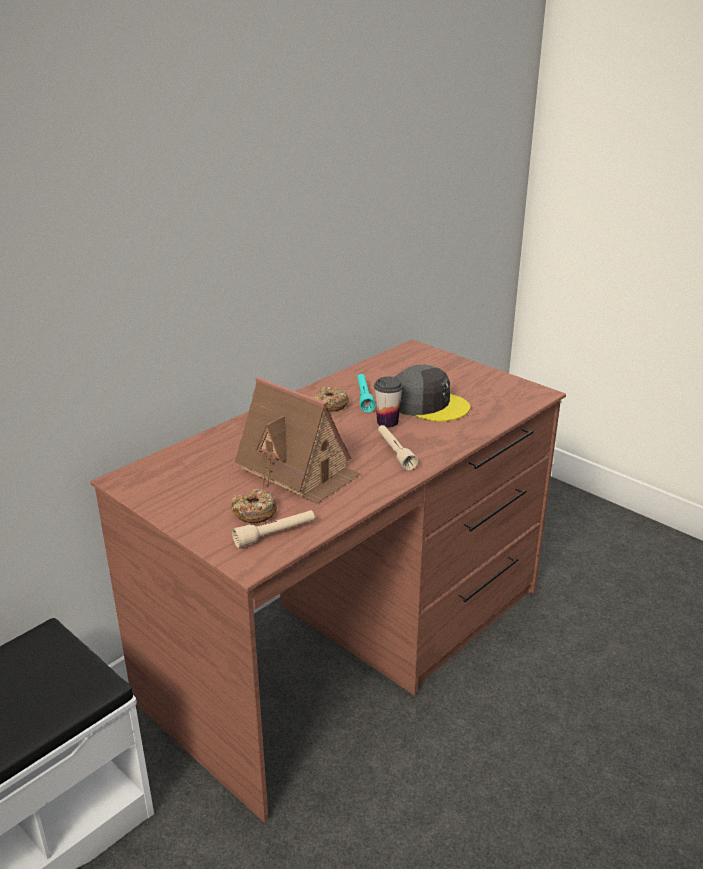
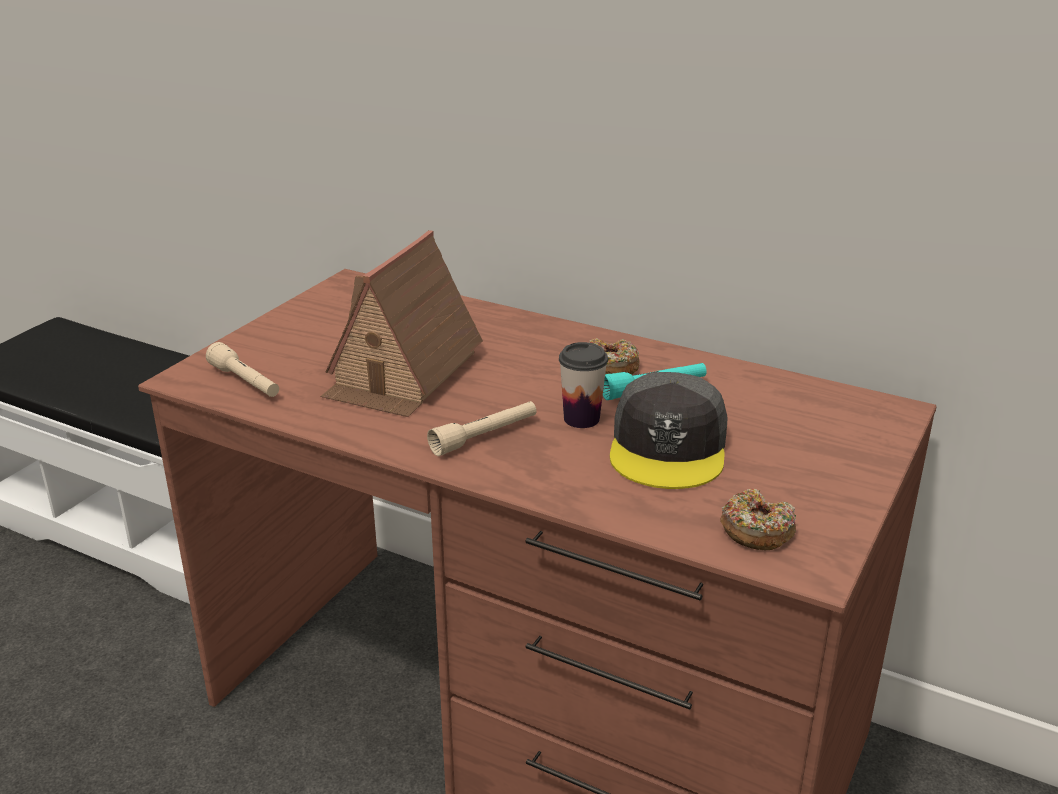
camera: 75 degrees right, 0 degrees up
(254, 512) = (293, 362): donut -> donut (756, 531)

